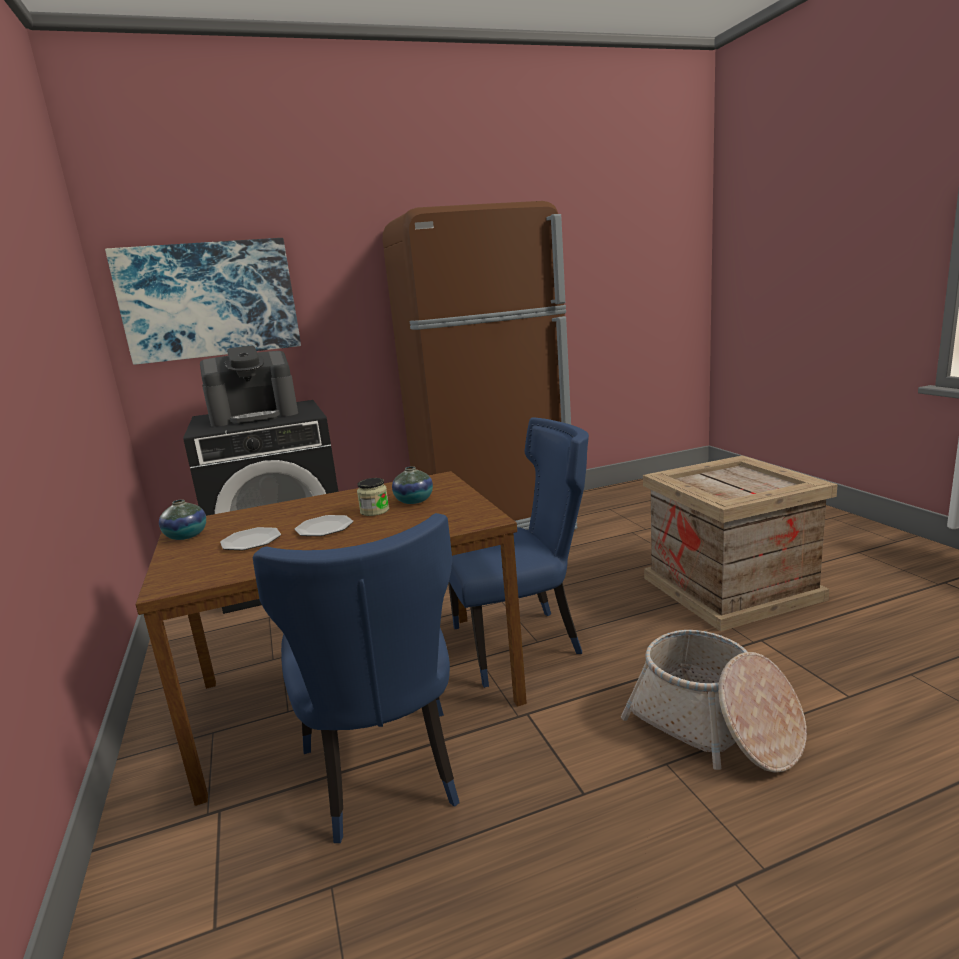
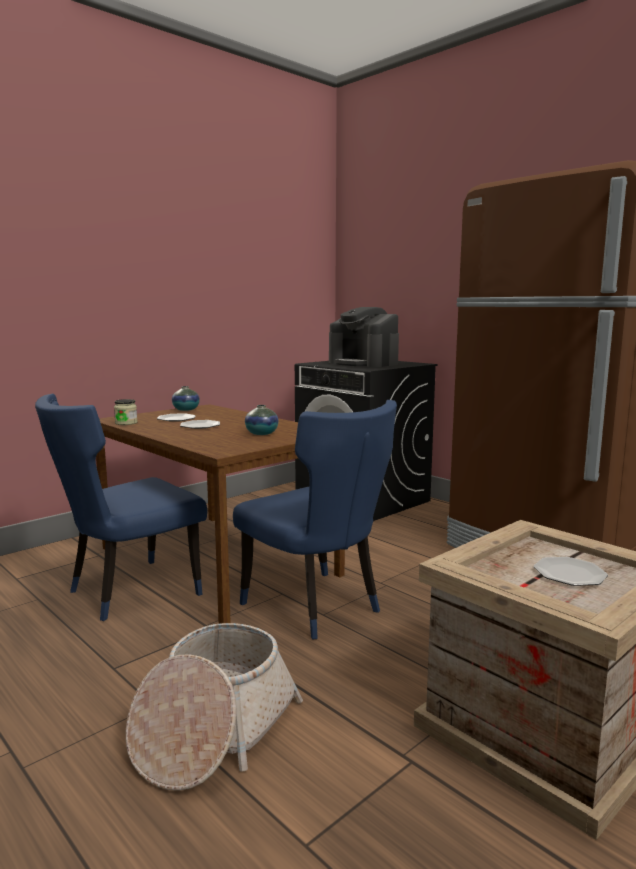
camera: 65 degrees right, 5 degrees down
(209, 300) = (390, 270): picture -> none
(374, 511) = (236, 429): jar -> jar (126, 423)
(737, 481) = (570, 574): none -> plate

